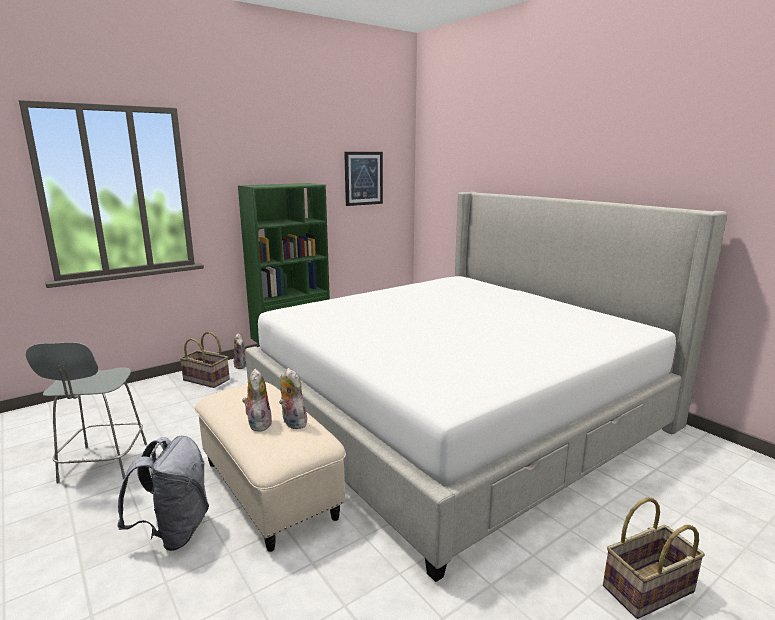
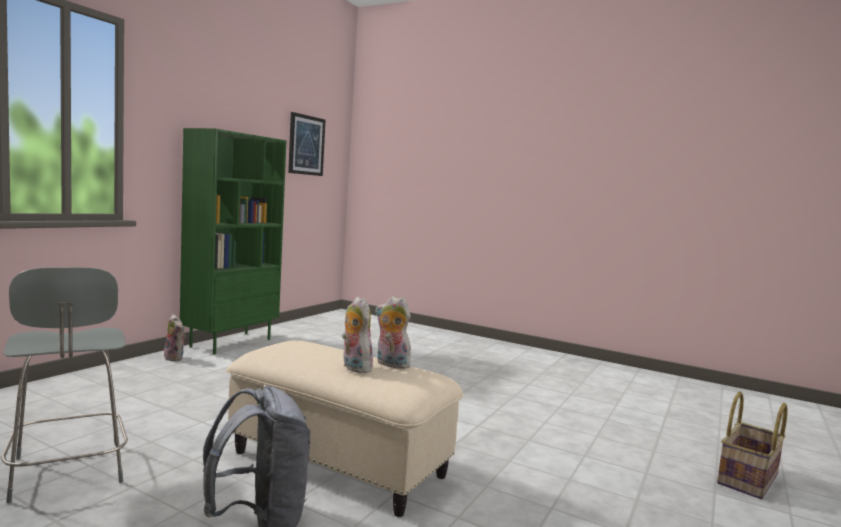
camera: 25 degrees left, 10 degrees down
(207, 379) = (139, 374): basket -> none
(456, 414) = (471, 381): bed -> none

